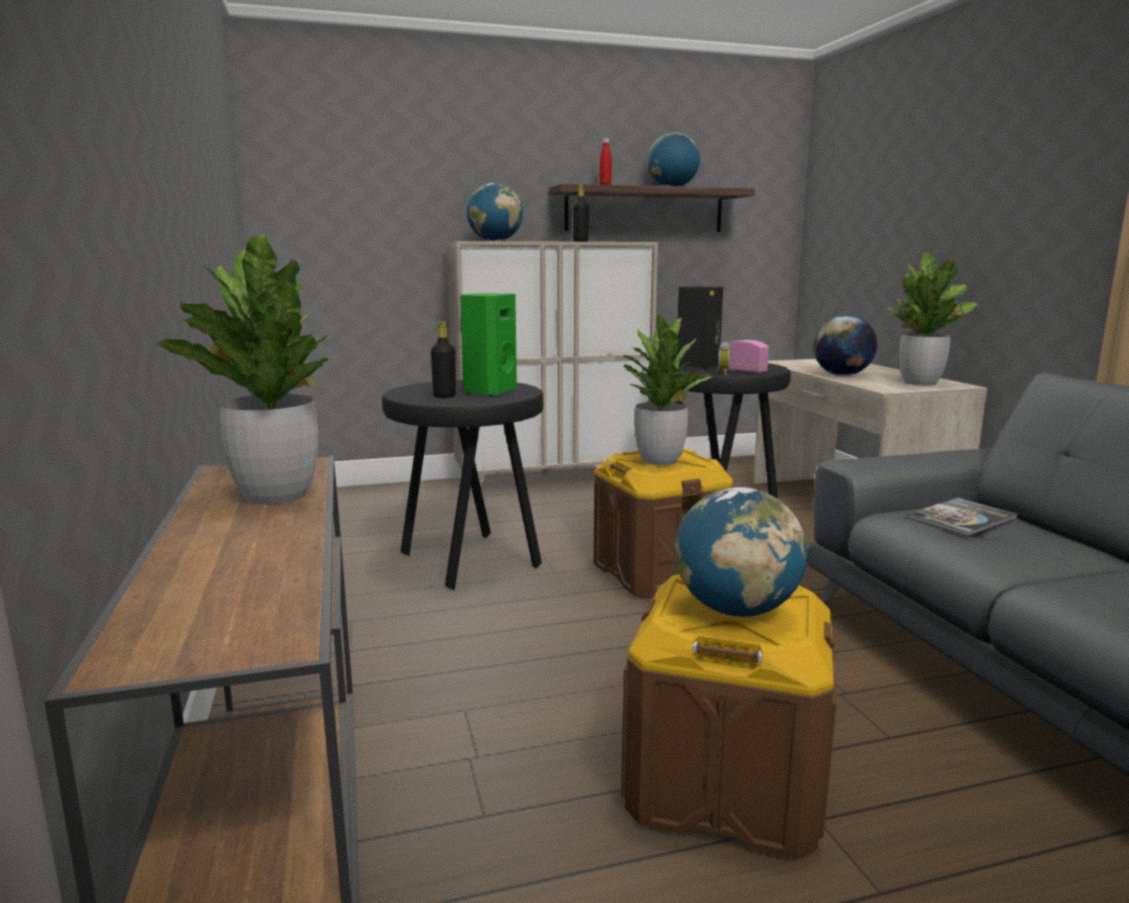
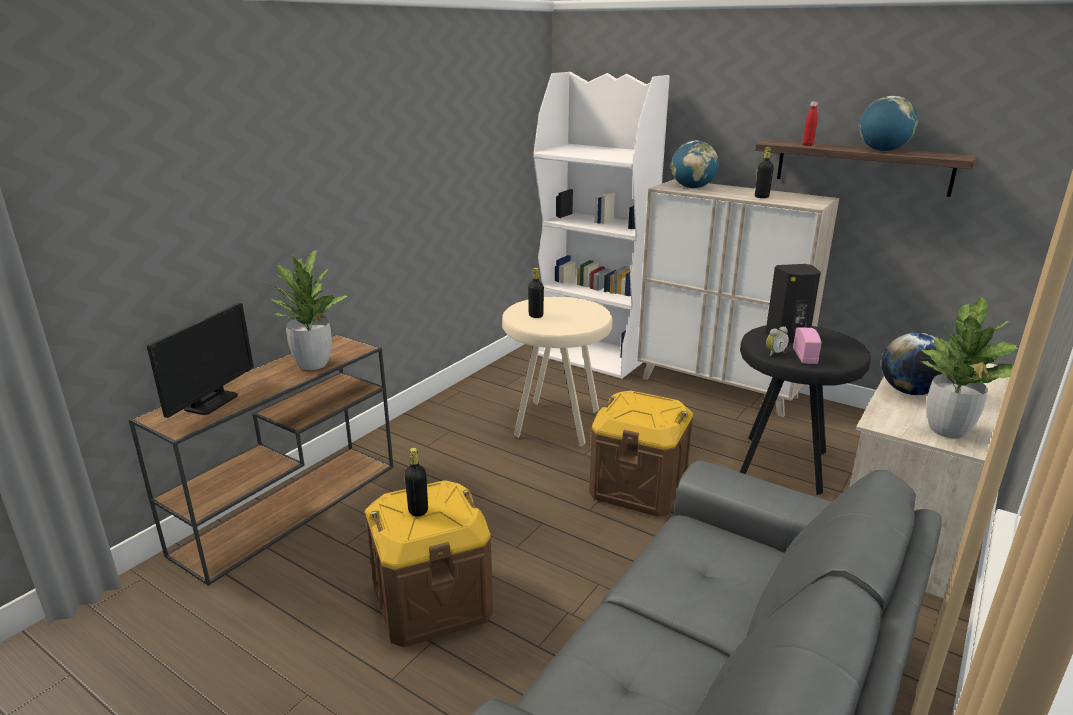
camera: 50 degrees right, 10 degrees up
(215, 591) = (211, 402): none -> monitor
(377, 497) = (592, 356): none -> white bookcase
(469, 562) = (556, 424): black stool -> beige stool
(488, 392) = (567, 319): green speaker -> none
(659, 460) = (639, 408): potted plant -> none
(736, 610) = (418, 510): globe -> black bottle
(962, 518) = (719, 553): book -> none

